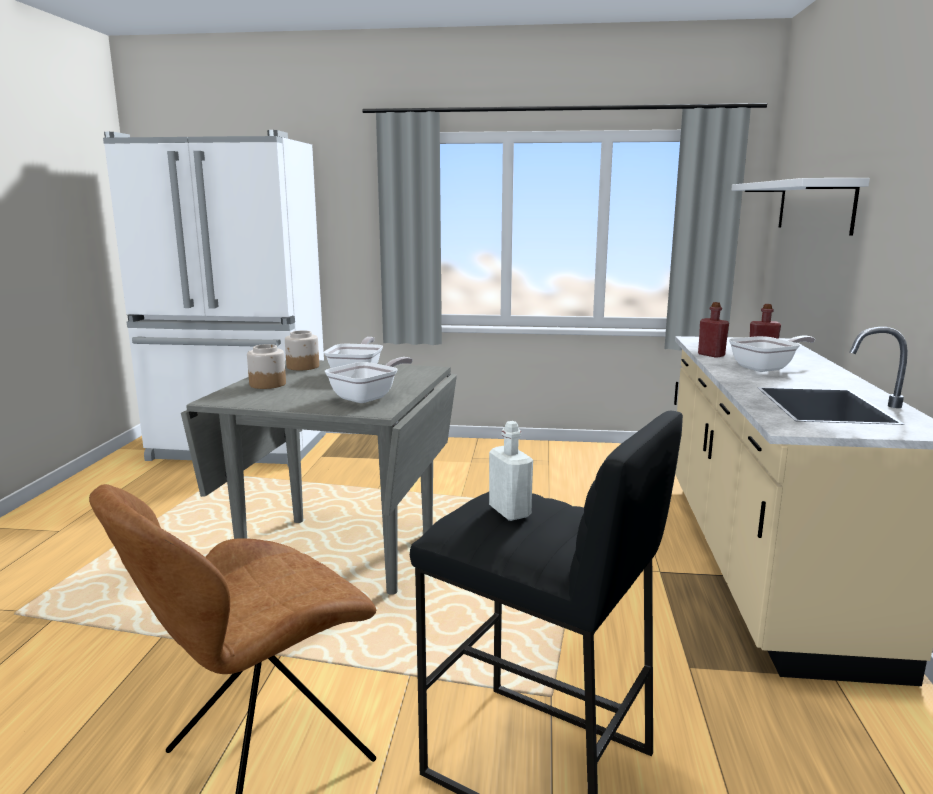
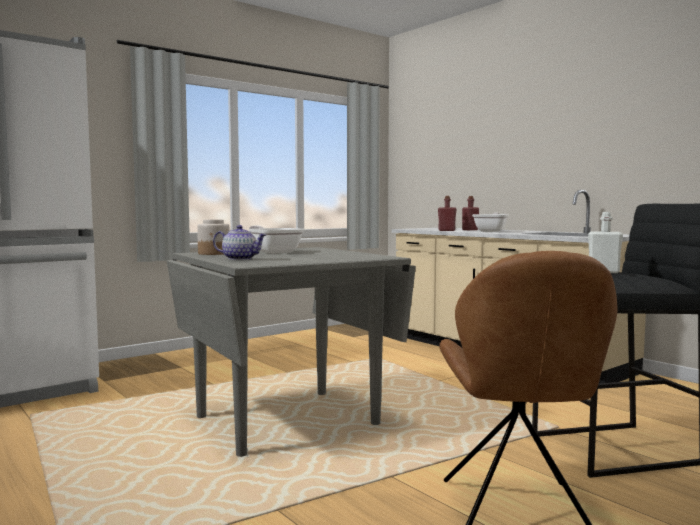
camera: 45 degrees left, 10 degrees down
(268, 384) = (240, 259): jar -> teapot
(368, 397) = (347, 255): frying pan -> none
(814, 206) = (450, 145): white shelf -> none

